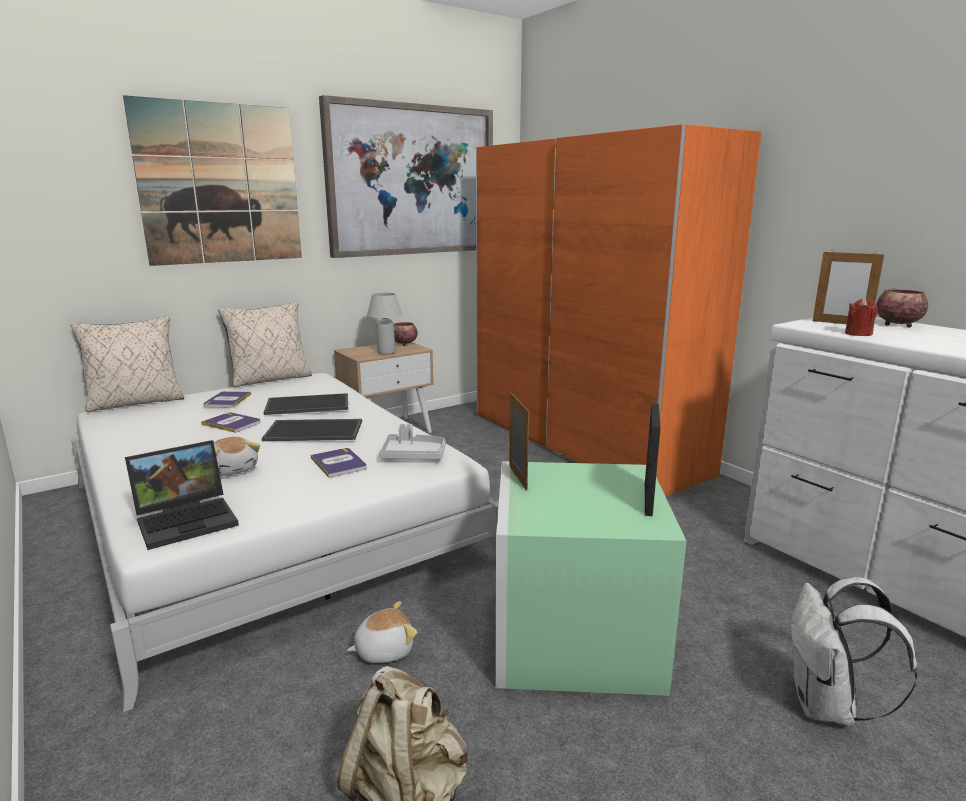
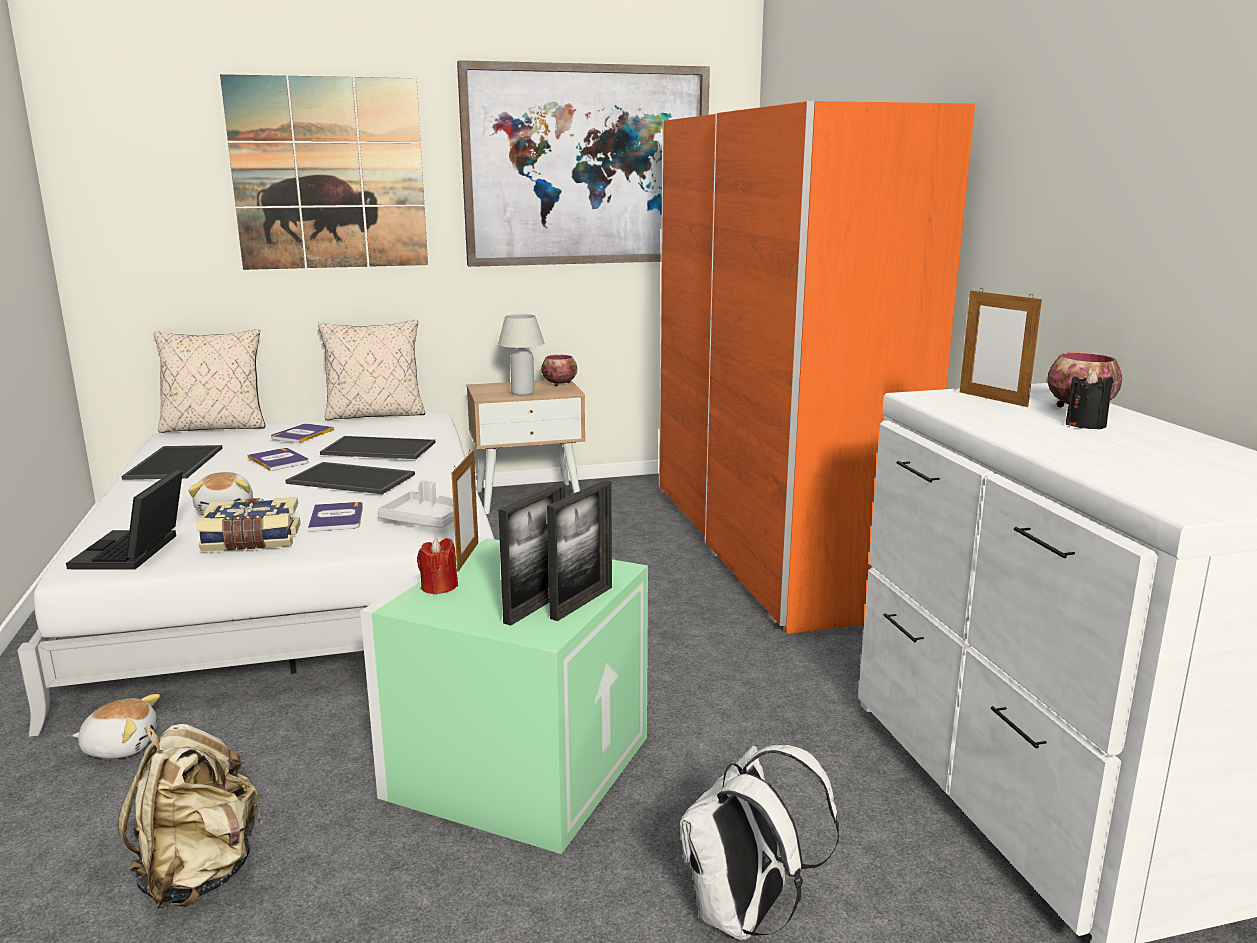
camera: 20 degrees right, 0 degrees up
(133, 436) = (173, 463): none -> tray
(188, 519) = (133, 553): laptop -> laptop turned 105 degrees clockwise
(288, 492) = (251, 541): none -> book
(384, 650) = (301, 735): plush toy -> plush toy (121, 746)
(622, 507) = (536, 606): none -> picture frame
(858, 334) = (973, 415): red candle -> red candle (439, 587)
(928, 334) = (1085, 425): none -> black candle

